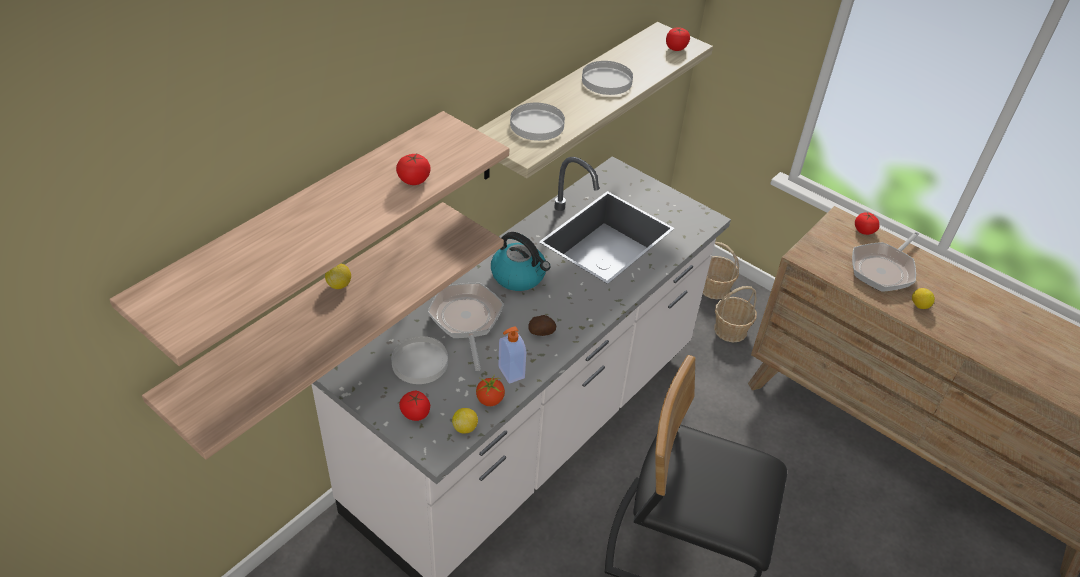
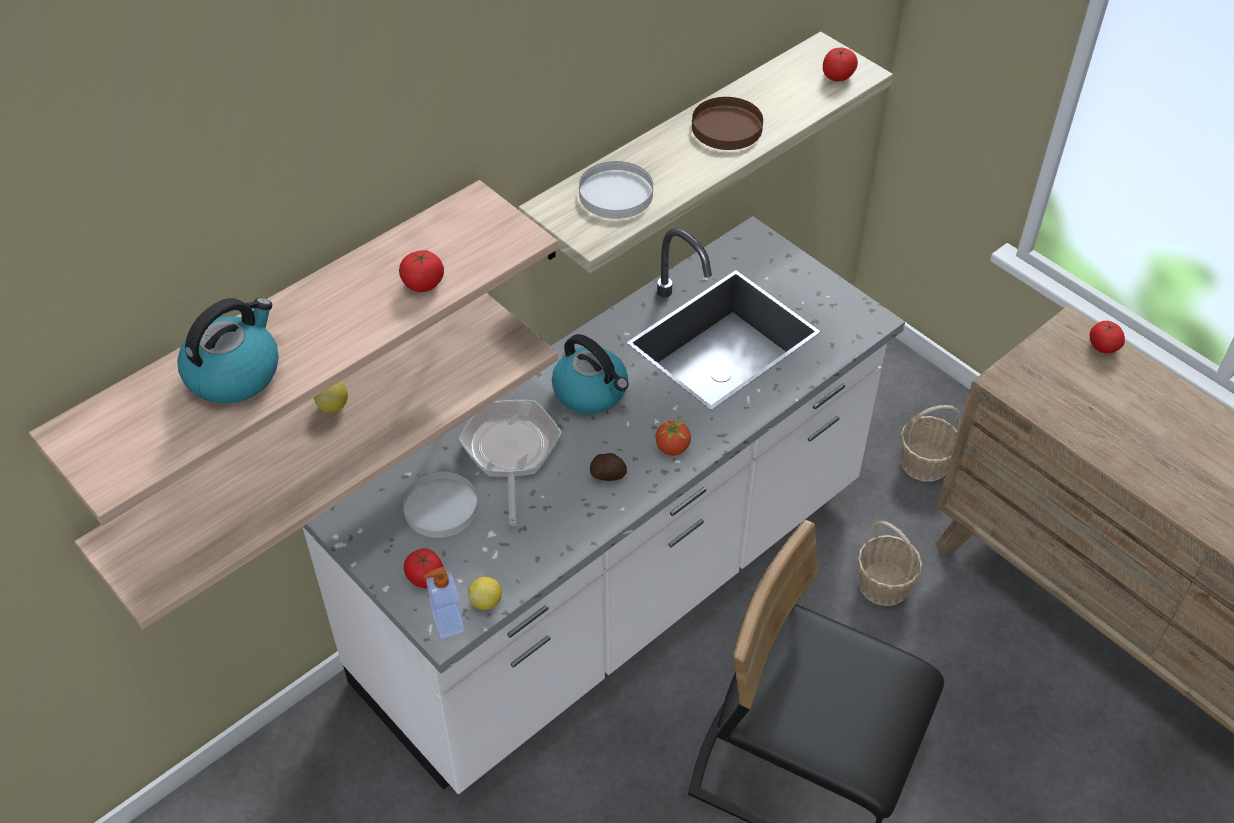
camera: 10 degrees right, 5 degrees up
(275, 247) = (234, 373): none -> kettle
(490, 400) = (524, 566): tomato -> tomato (672, 448)
(510, 373) = (557, 530): soap dispenser -> soap dispenser (446, 622)
(606, 81) = (727, 127): white plate -> brown plate
(714, 288) = (912, 398): basket -> basket (884, 584)
(884, 269) = (1119, 407): frying pan -> none
(919, 305) = (1158, 466): lemon -> none

